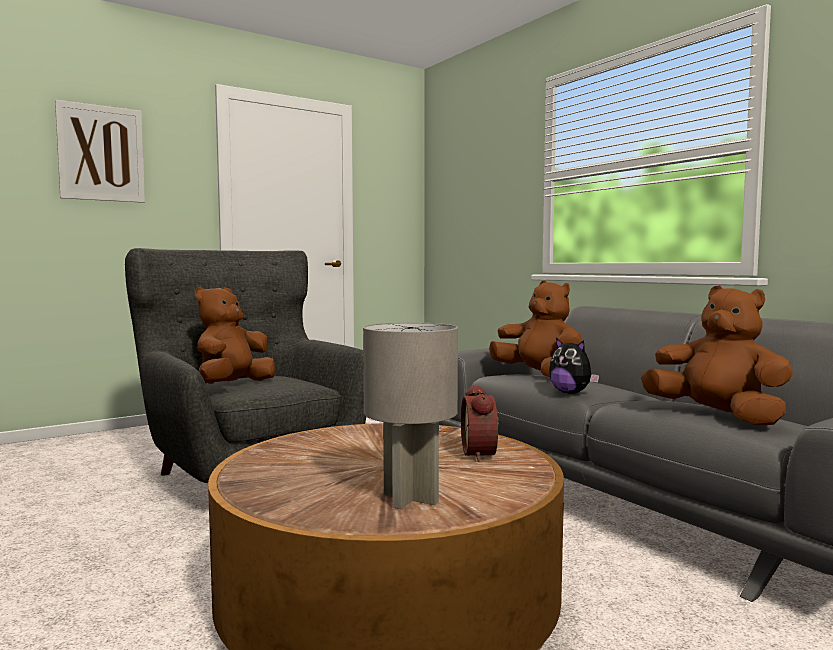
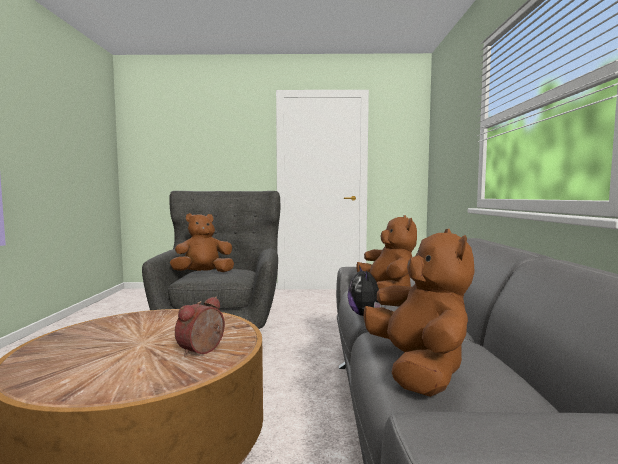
camera: 35 degrees right, 0 degrees up
(101, 153) = (213, 138): picture -> none
(410, 498) = (78, 371): grey table lamp -> none

